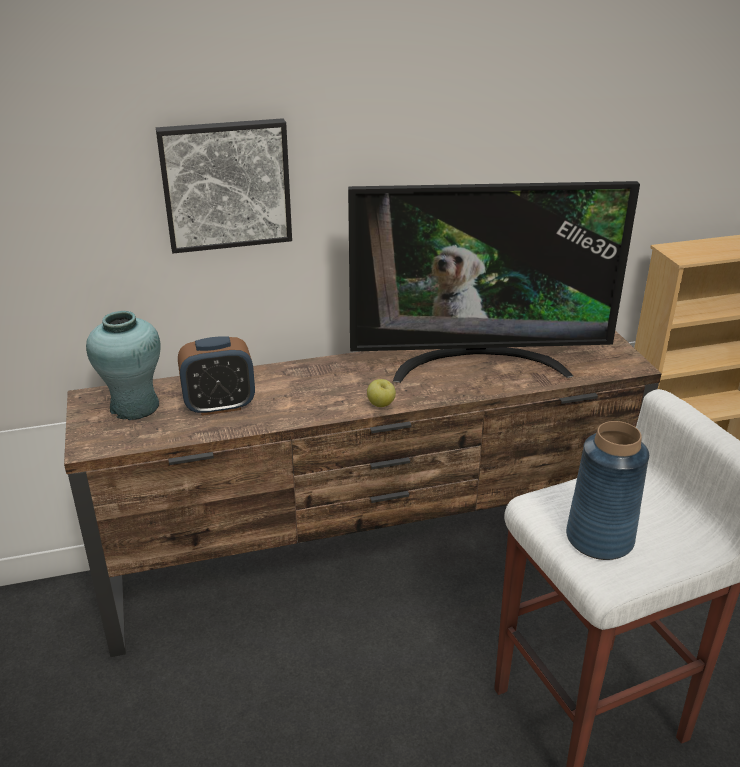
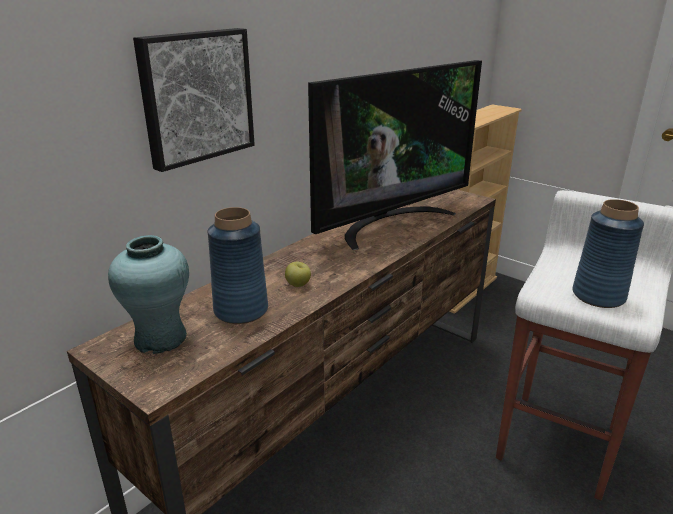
camera: 35 degrees left, 5 degrees down
(219, 406) = (241, 310): alarm clock -> blue vase
(381, 405) = (365, 267): apple -> apple (298, 285)

